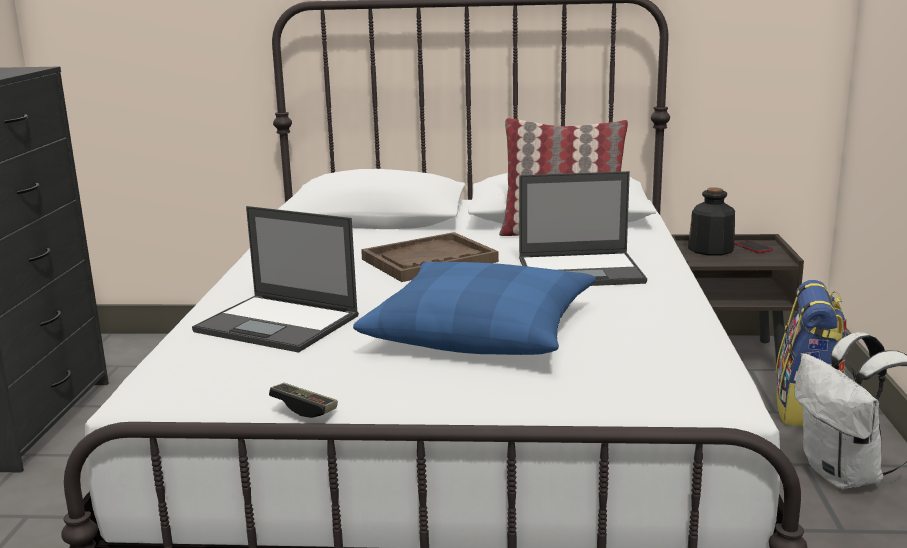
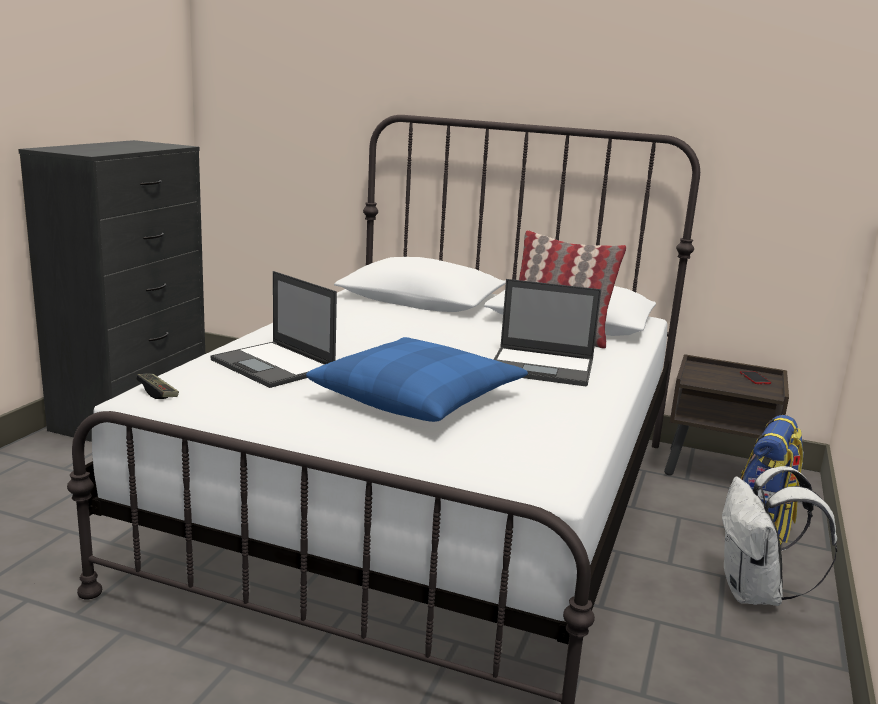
camera: 15 degrees right, 0 degrees up
(304, 408) = (235, 427): game controller -> game controller (157, 393)
(429, 261) = (429, 338): brown tray -> none
(711, 249) = (713, 373): bottle -> none

